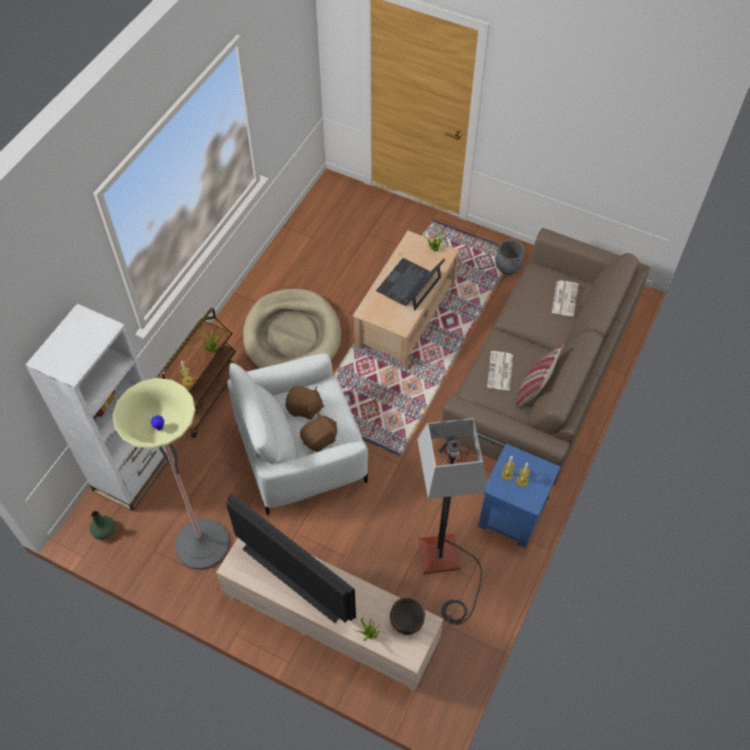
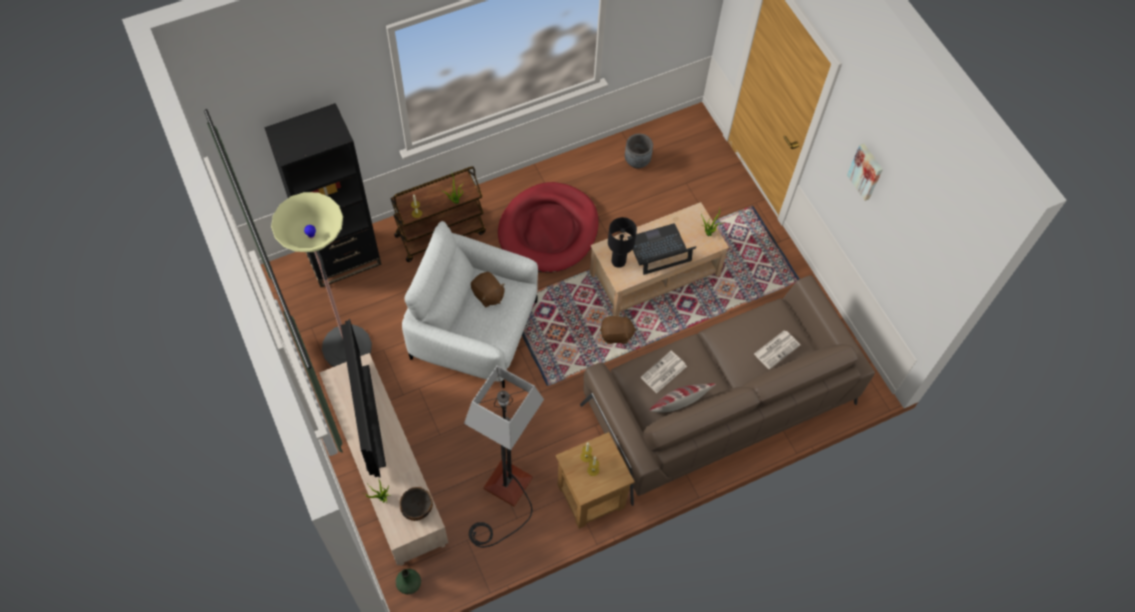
camera: 35 degrees right, 5 degrees up
(104, 531) = (290, 288): green vase -> green vase (409, 583)
(133, 473) = (343, 258): white bookcase -> black bookcase
(292, 336) = (548, 230): beige dog bed -> red dog bed
(320, 439) = (478, 327): brown plush toy -> brown plush toy (616, 335)
(385, 313) = (618, 261): none -> black table lamp
(508, 267) = (780, 291): grey planter -> grey planter (637, 160)
(511, 516) = (590, 496): blue side table -> brown side table
(554, 104) = (866, 171): none -> picture

